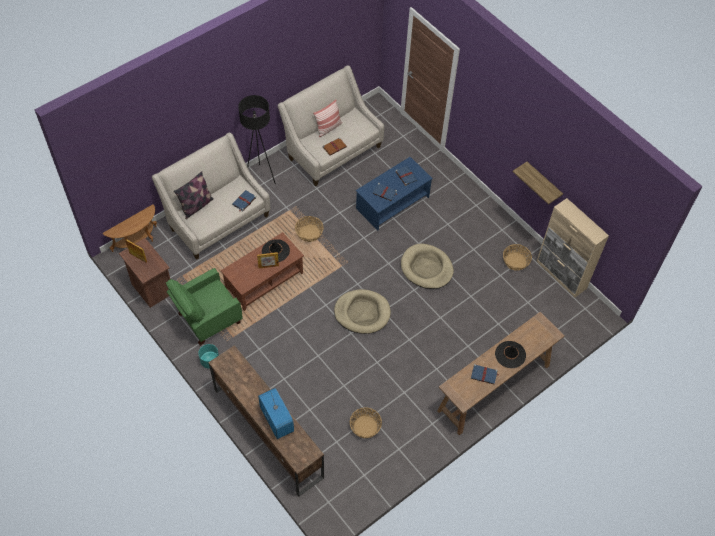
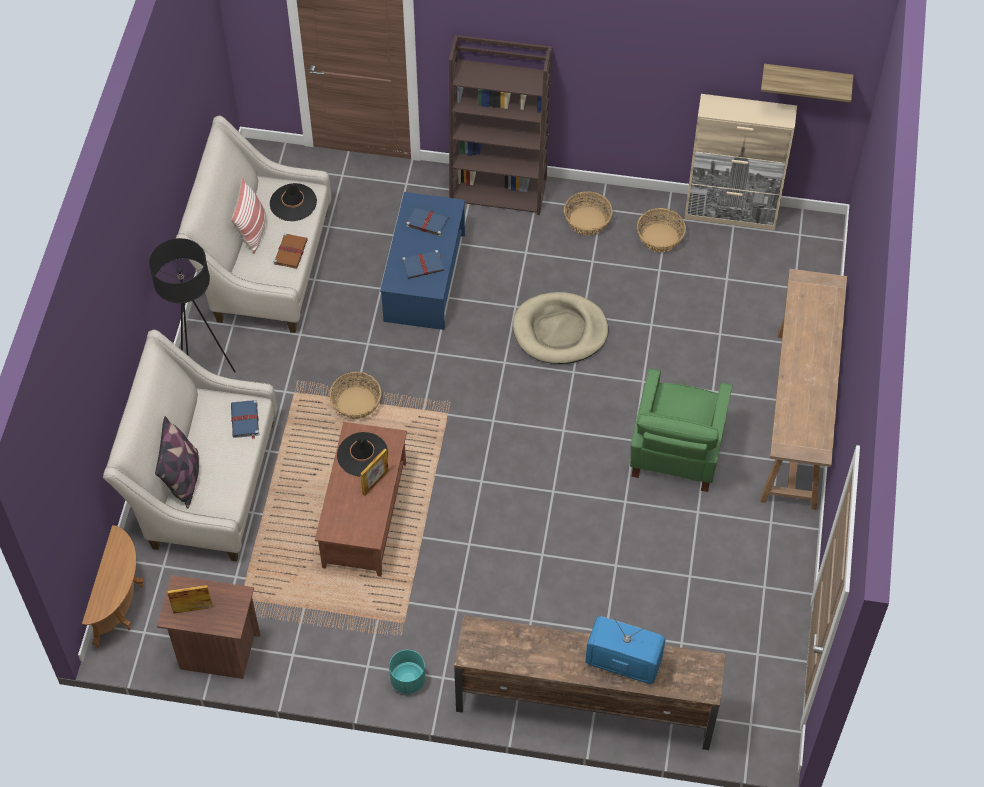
camera: 40 degrees left, 0 degrees up
(207, 319) = (341, 628): green armchair -> green armchair (675, 453)
(362, 313) = (540, 454): beige dog bed -> none
(365, 427) = (697, 594): basket -> basket (587, 221)
(464, 189) = (499, 190): none -> brown bookcase
(484, 375) = (807, 398): blue book -> none
(510, 354) = (811, 349): black hat -> black hat (293, 203)
(543, 182) = (646, 96): shelf -> shelf (806, 79)

